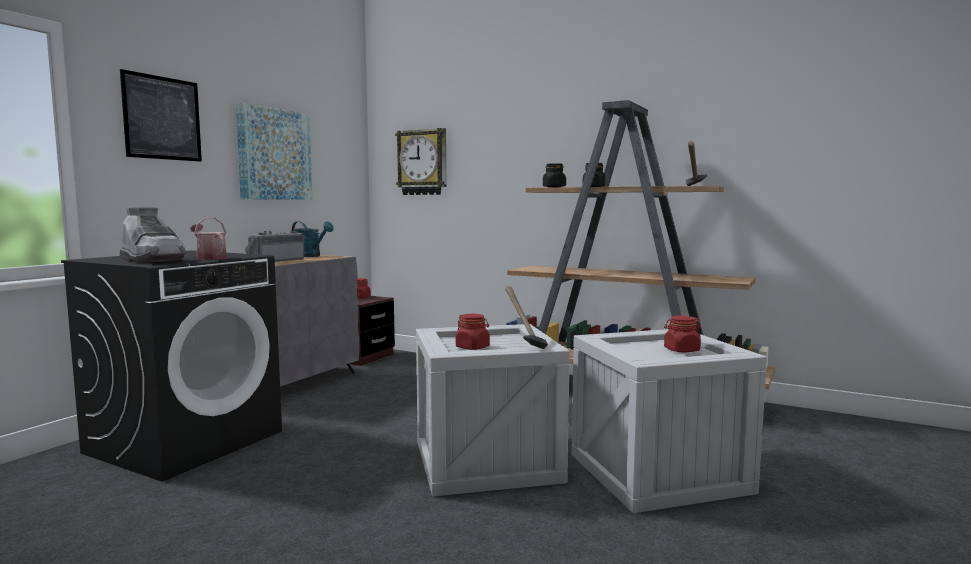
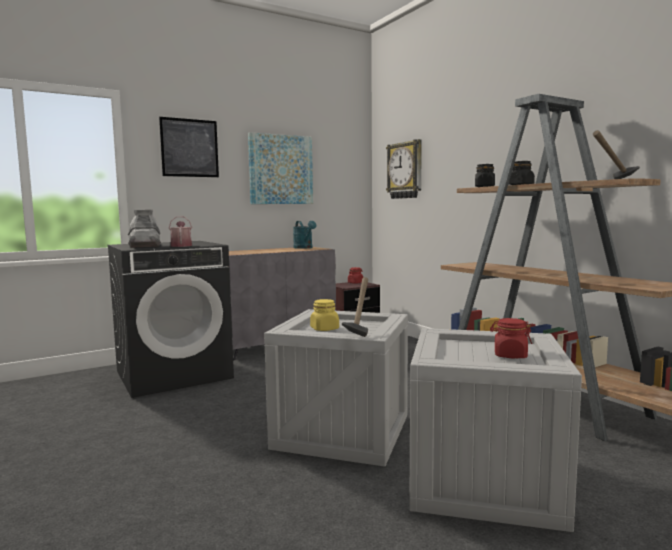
camera: 30 degrees right, 0 degrees up
(275, 261) = (269, 250): radio -> none
(473, 347) = (324, 329): red jar -> yellow jar

